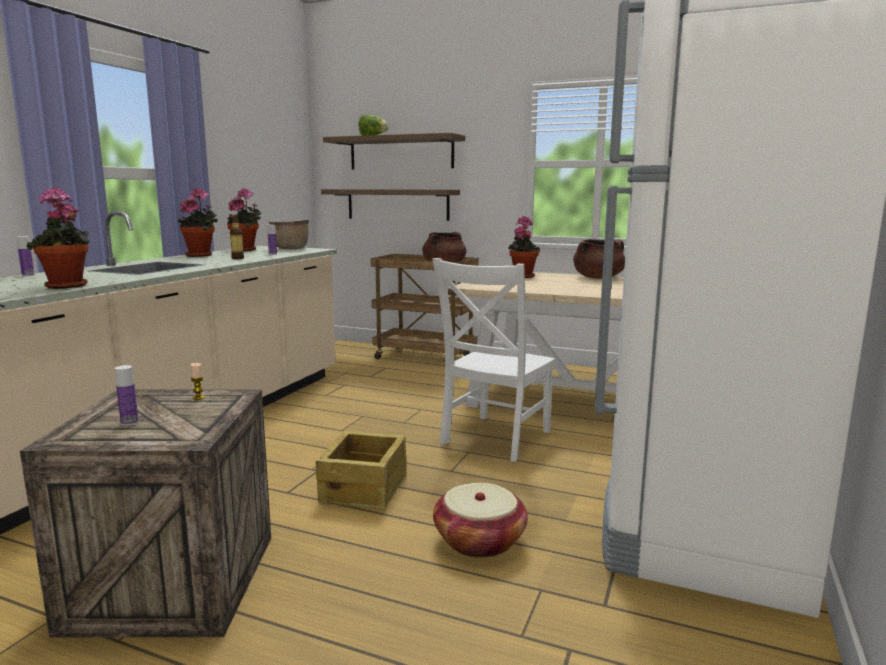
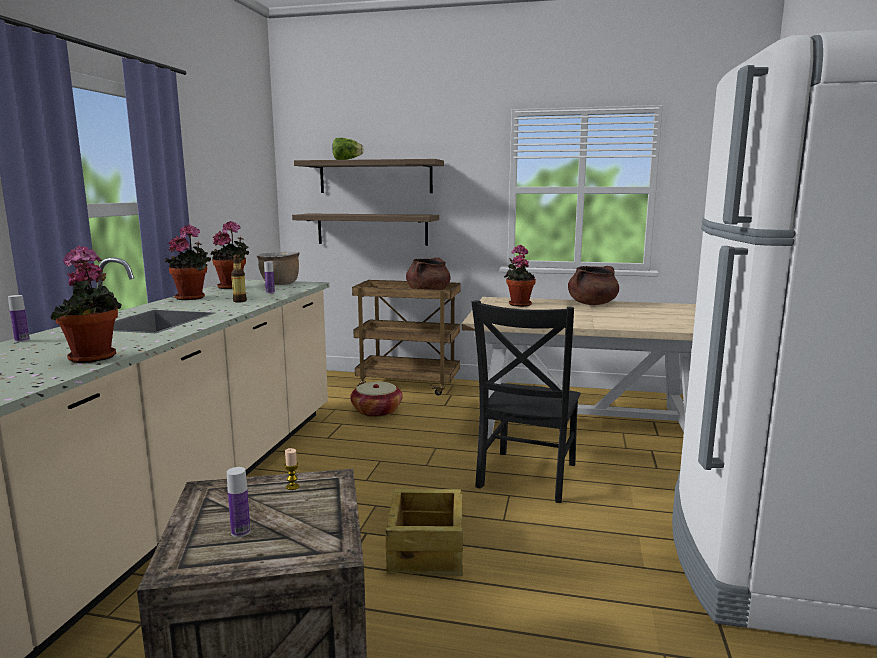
camera: 10 degrees left, 0 degrees up
(479, 541) = (575, 602): basket -> basket (376, 411)
(493, 439) = (526, 477): white chair -> black chair

